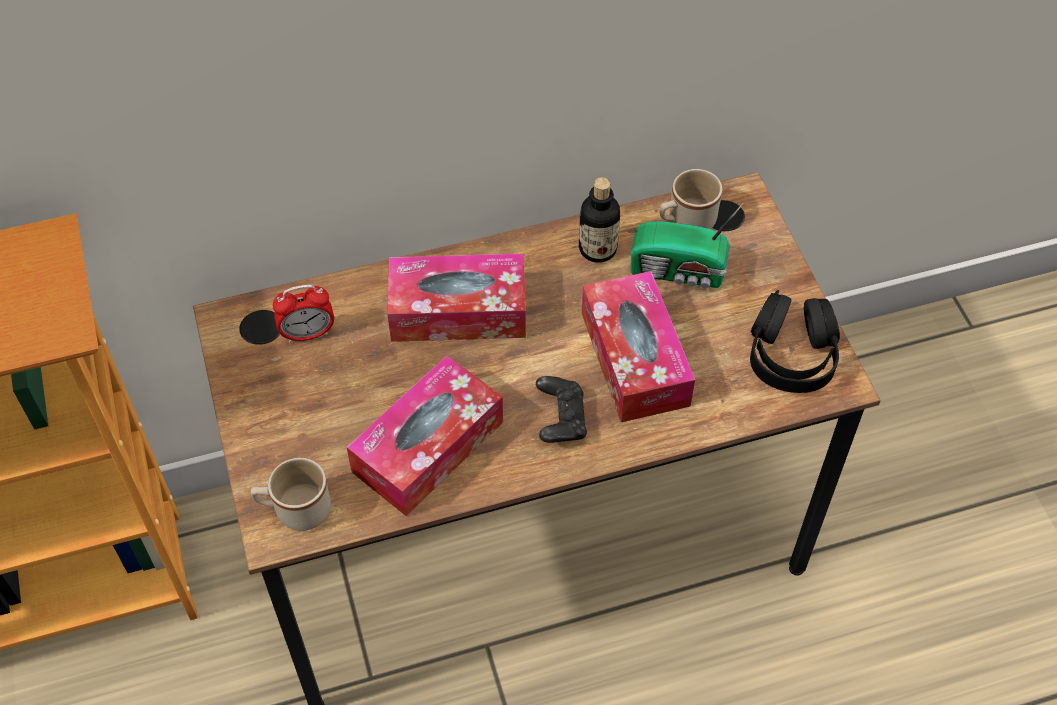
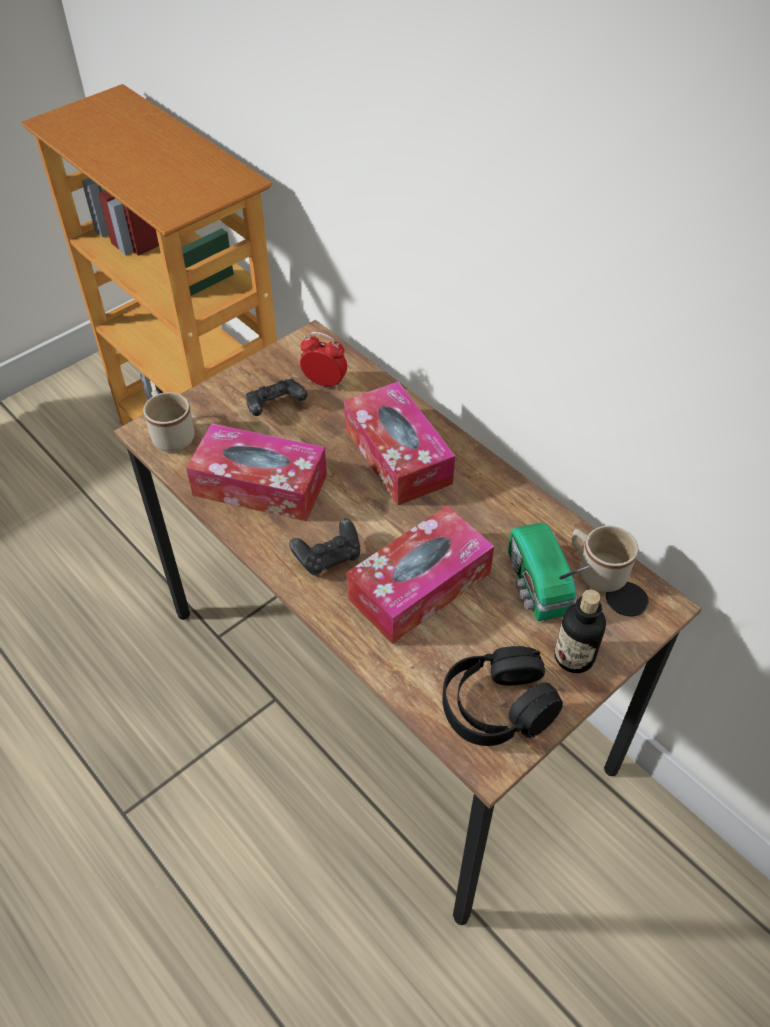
camera: 65 degrees right, 5 degrees down
(308, 334) = (324, 382): alarm clock -> alarm clock turned 150 degrees clockwise
(316, 393) = (275, 407): none -> black game controller
(597, 249) = (520, 520): bottle -> bottle (574, 657)

